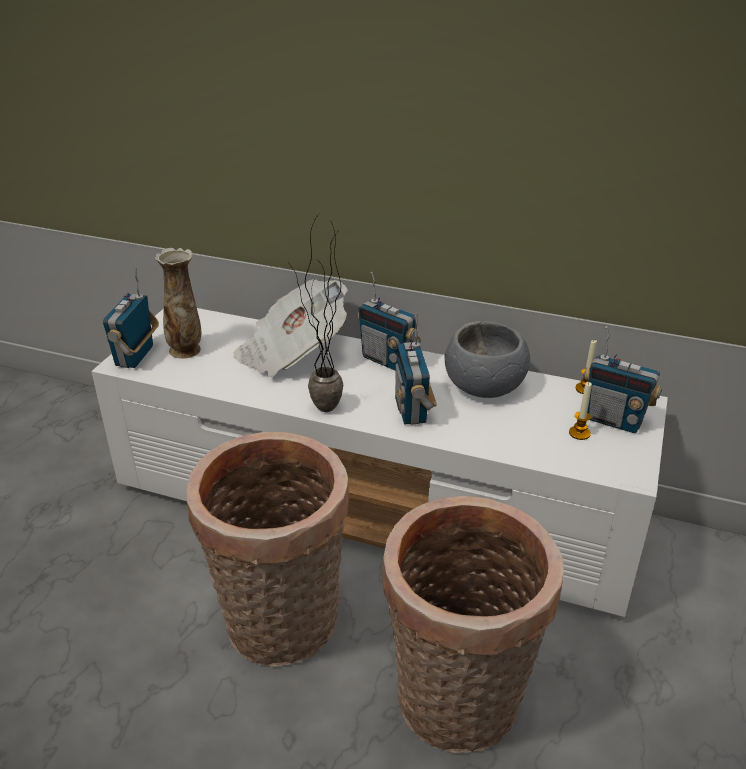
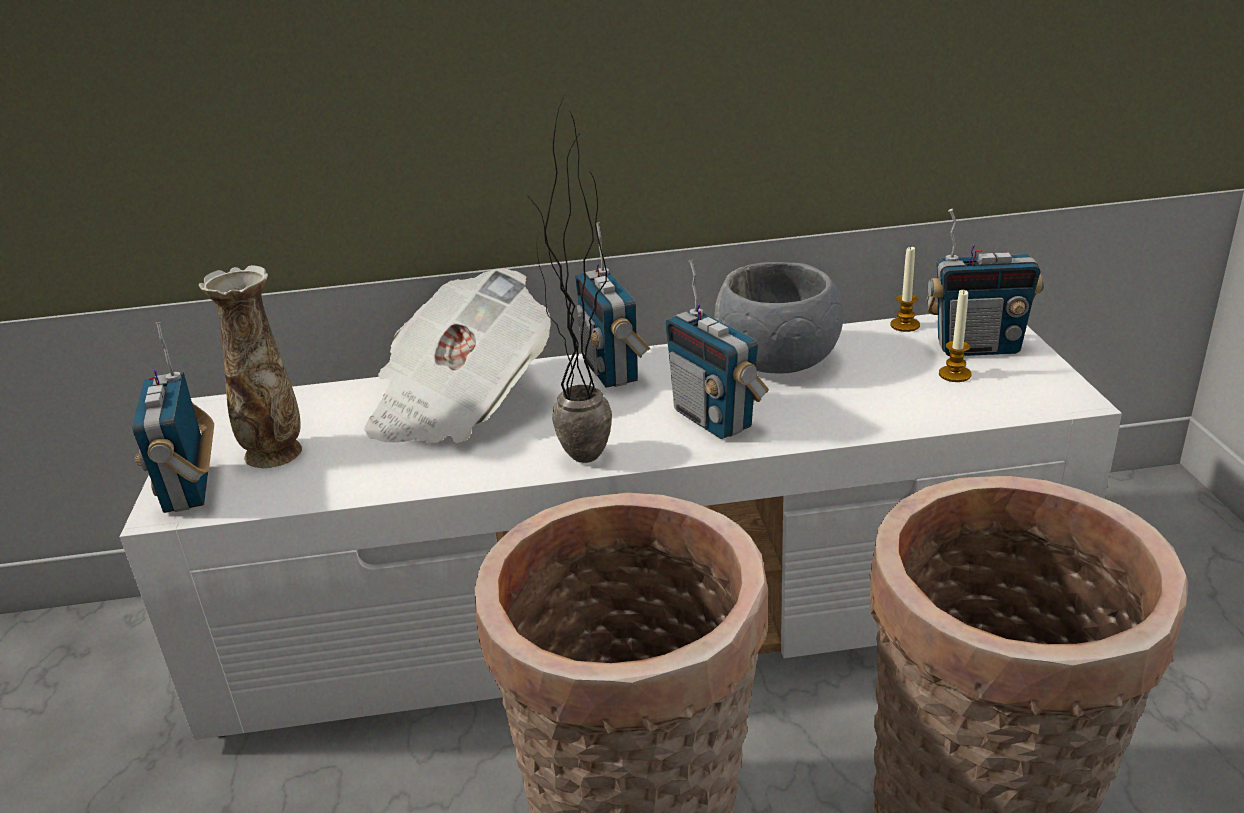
camera: 25 degrees left, 5 degrees down
(387, 360) = (612, 370): radio -> radio turned 60 degrees clockwise

